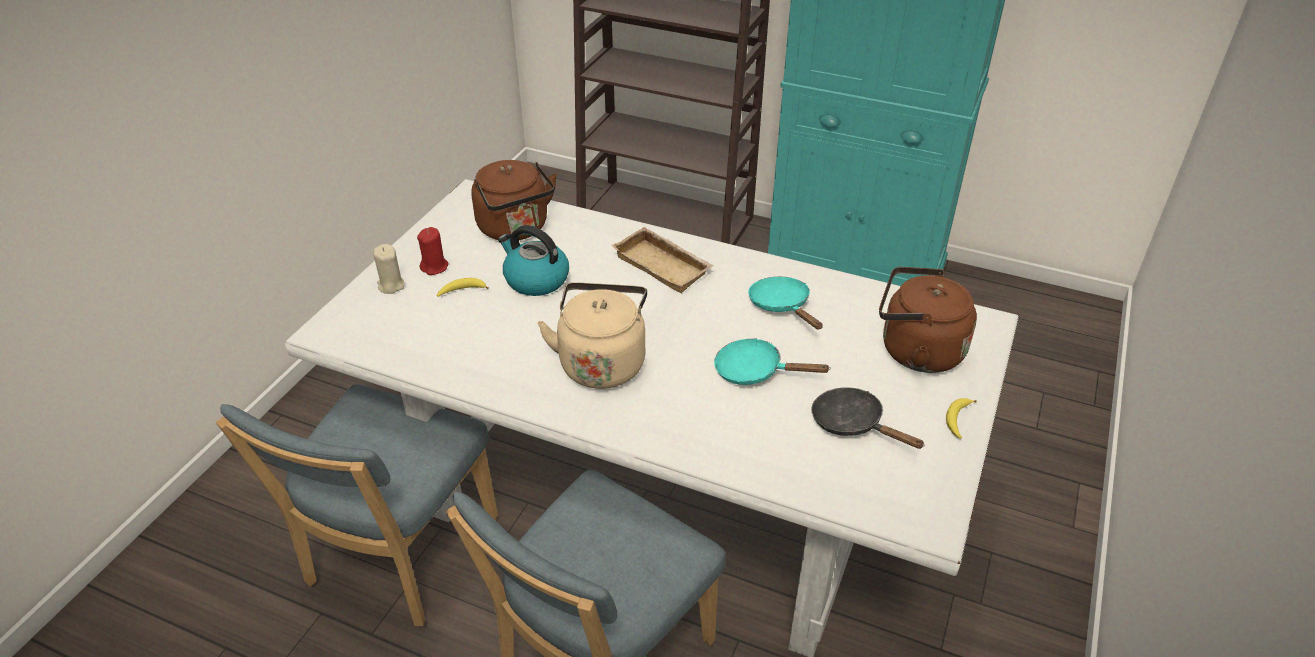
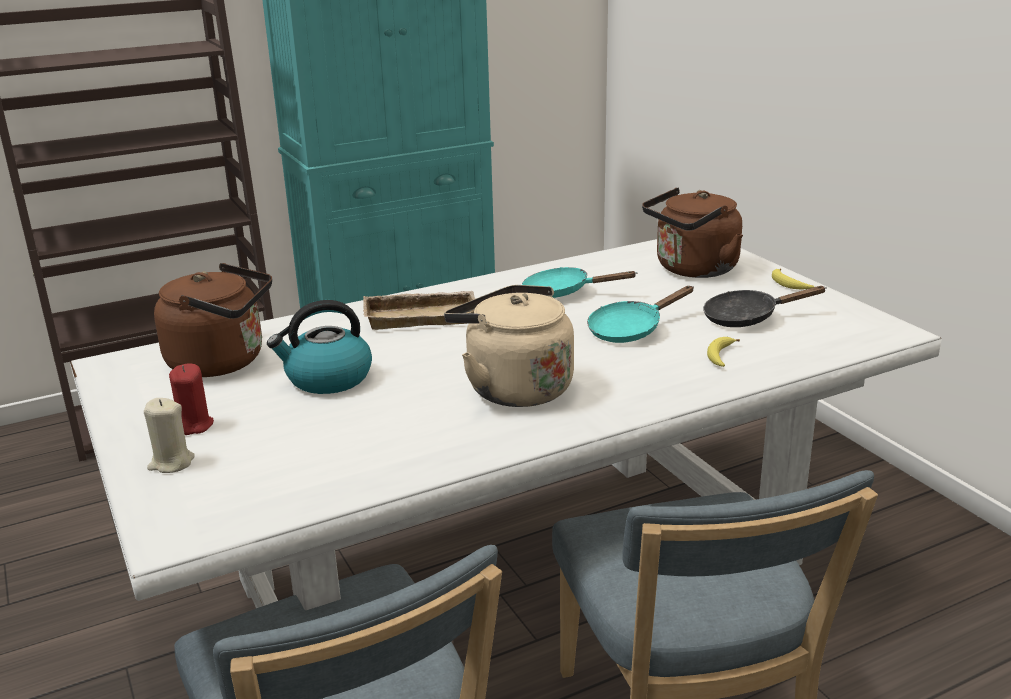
camera: 50 degrees left, 15 degrees down
(462, 291) = (268, 423): banana -> banana (720, 357)

